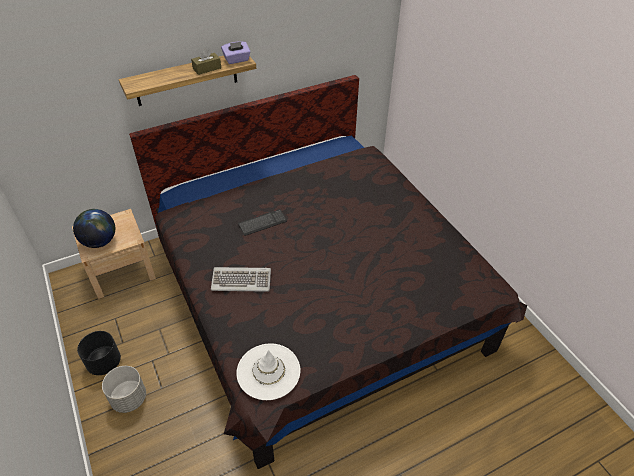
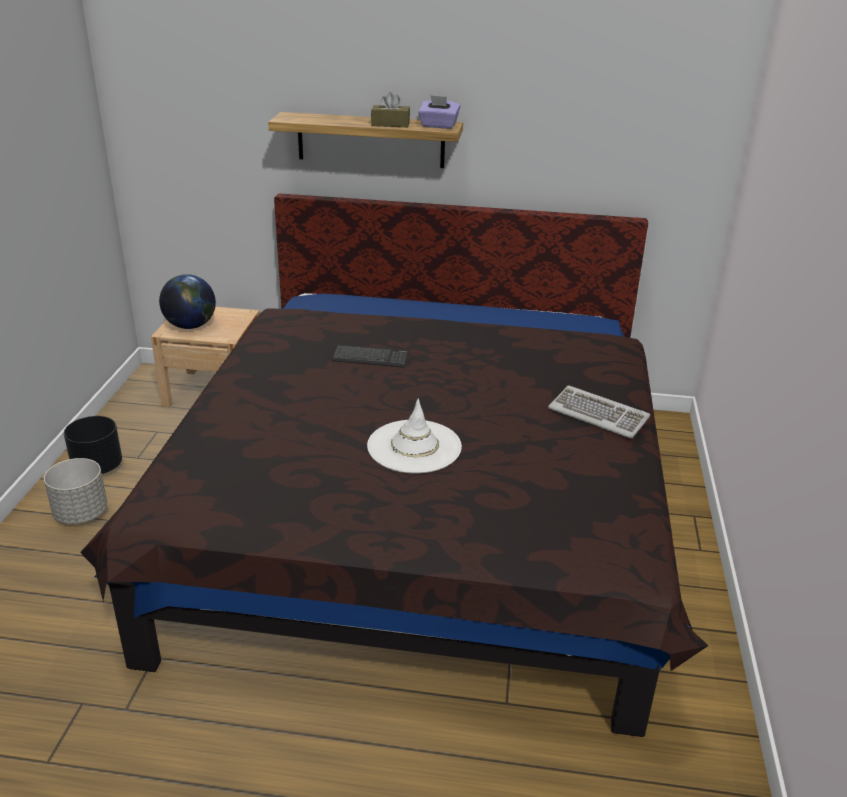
camera: 35 degrees right, 15 degrees down
(241, 280) = (271, 399): keyboard -> keyboard (598, 415)
(268, 371) = (183, 496): white hat -> white hat (414, 447)

